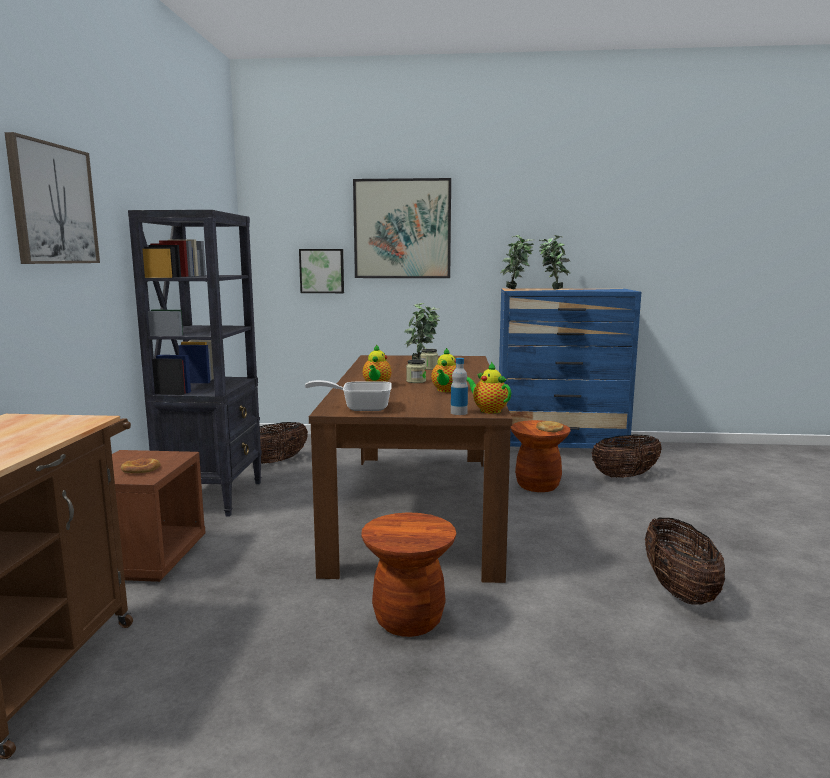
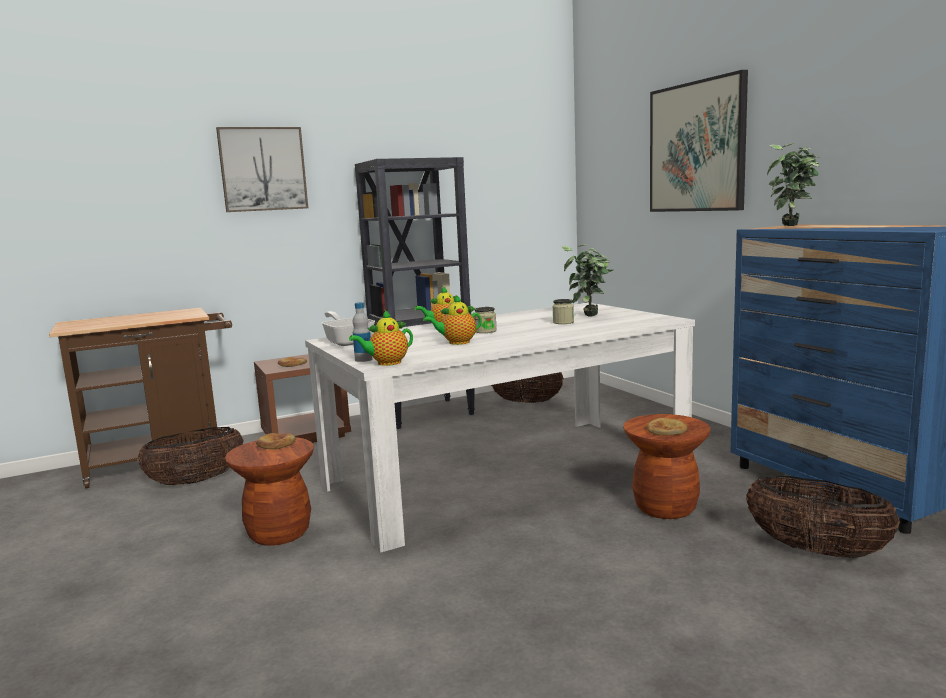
camera: 60 degrees right, 0 degrees up
(322, 271) = (629, 204): picture -> none
(394, 525) = (276, 444): none -> bread
(417, 507) = (506, 474): brown dining table -> white dining table
(488, 410) = (386, 363): teapot -> teapot turned 135 degrees counterclockwise
(552, 289) = (840, 226): potted plant -> none
(679, 591) = (453, 653): basket -> basket (196, 481)

